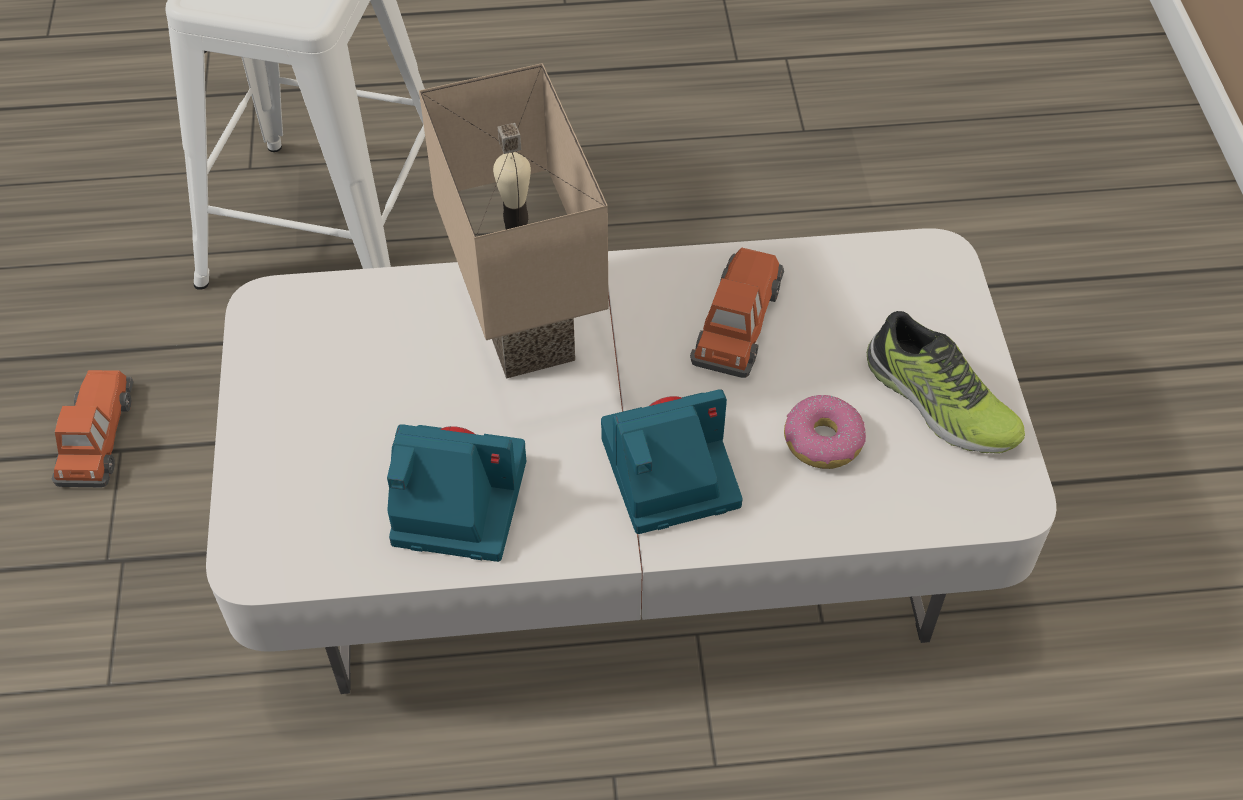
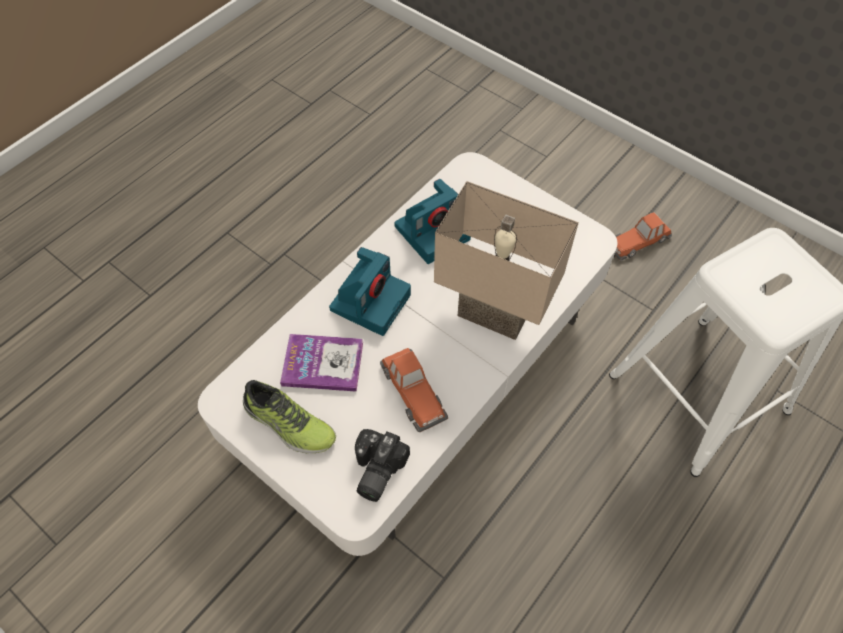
camera: 135 degrees right, 5 degrees up
(97, 436) = (638, 241): toy car -> toy car turned 105 degrees clockwise
(823, 441) = (323, 364): donut -> book
(874, 278) = (374, 470): none -> camera
(939, 402) = (288, 424): shoe -> shoe turned 150 degrees counterclockwise

